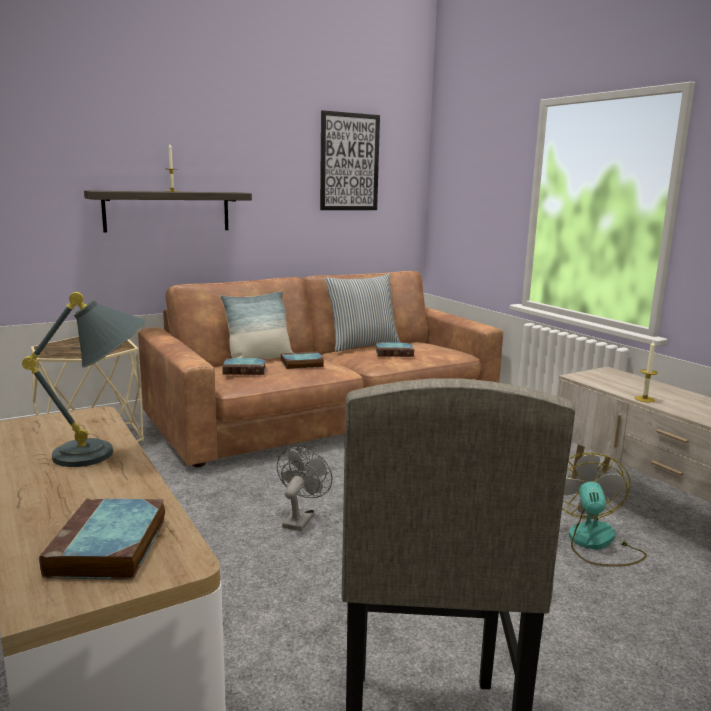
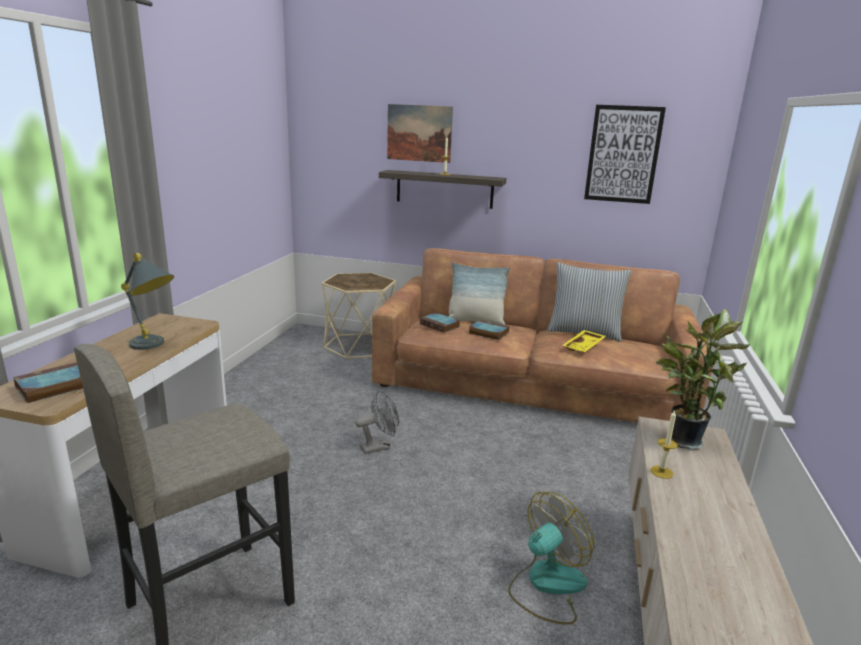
camera: 45 degrees right, 5 degrees up
(126, 140) = (419, 133): none -> picture
(395, 353) = (584, 347): book -> yellow tray
(608, 379) = (682, 439): none -> potted plant

